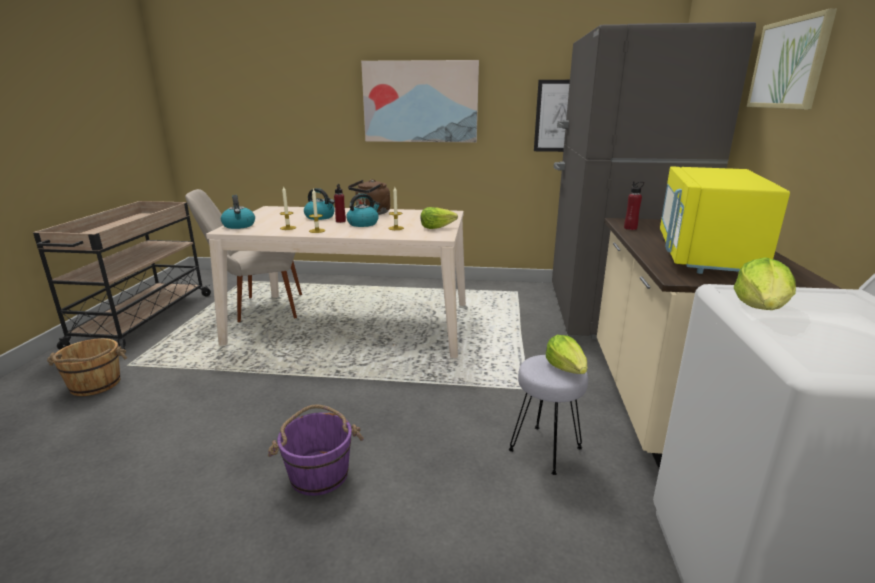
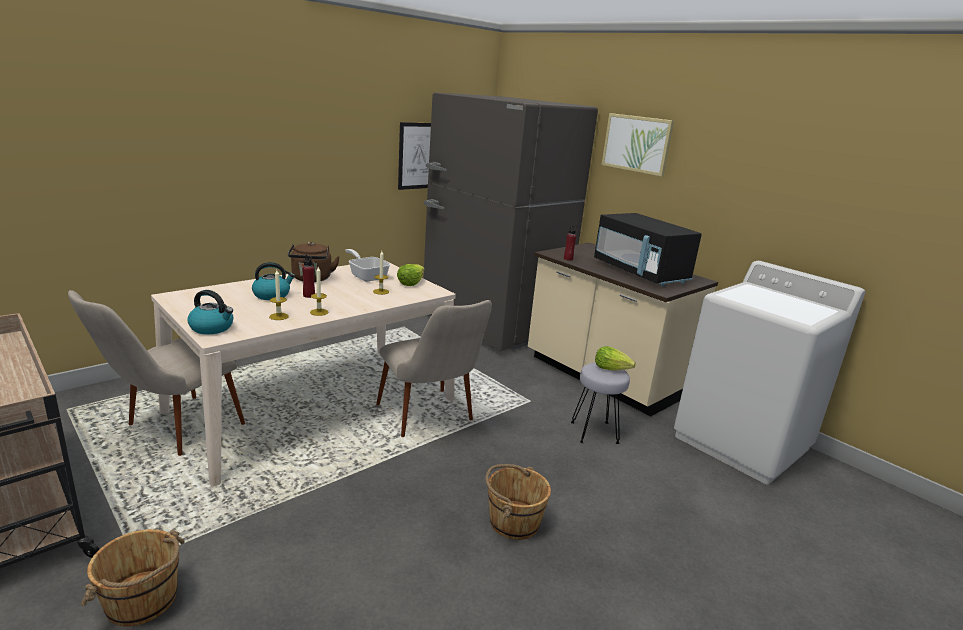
camera: 50 degrees left, 0 degrees up
(319, 474) = (513, 521): purple bucket -> brown bucket
(363, 223) = (338, 293): kettle -> none
(408, 366) = (431, 420): none -> beige chair
(416, 218) = (366, 276): none -> frying pan
(420, 102) = (291, 143): picture -> none
(704, 255) = (640, 273): yellow microwave -> black microwave
(761, 309) = (749, 302): lettuce -> none

